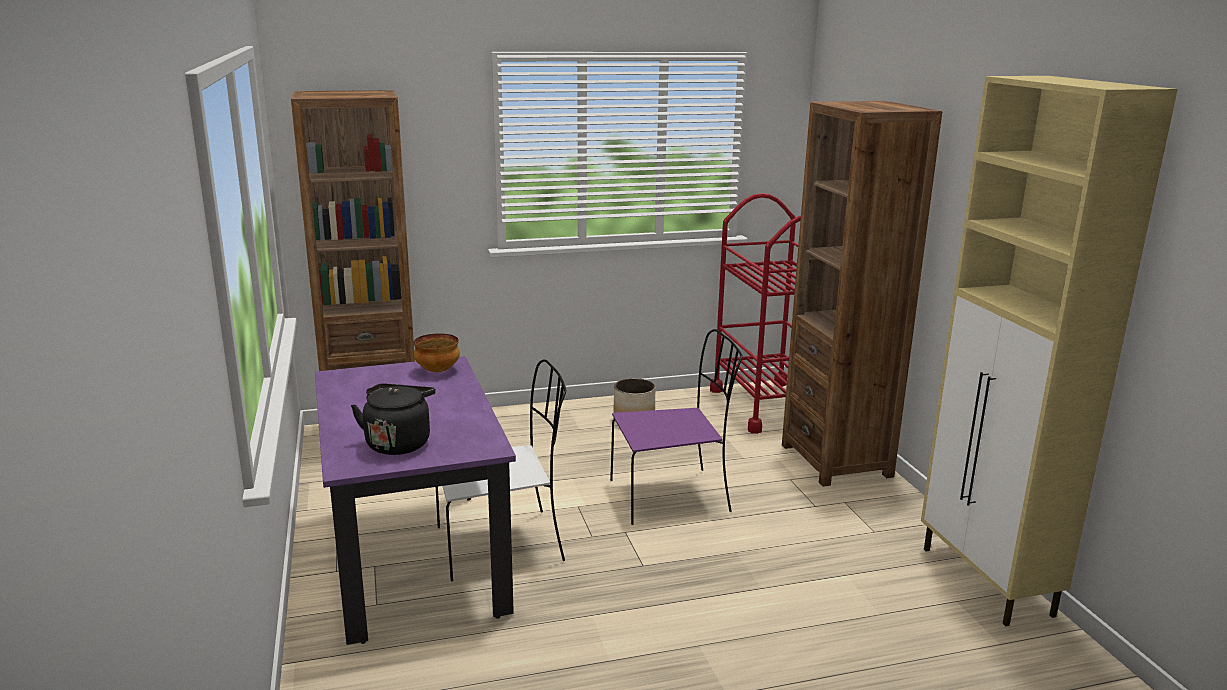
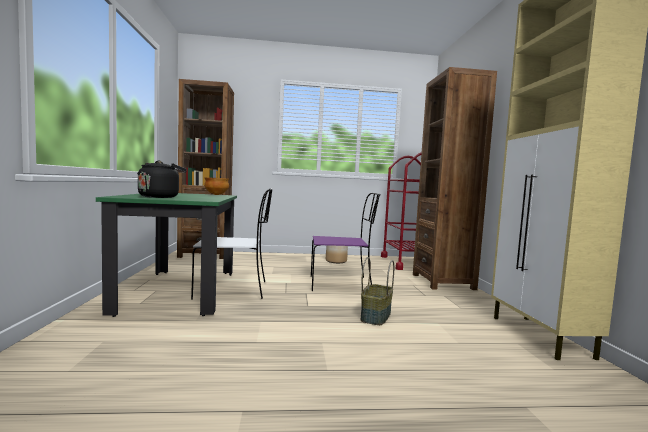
camera: 10 degrees right, 15 degrees down
(415, 559) = (181, 290): purple dining table -> green dining table
(753, 574) = (375, 316): none -> basket

